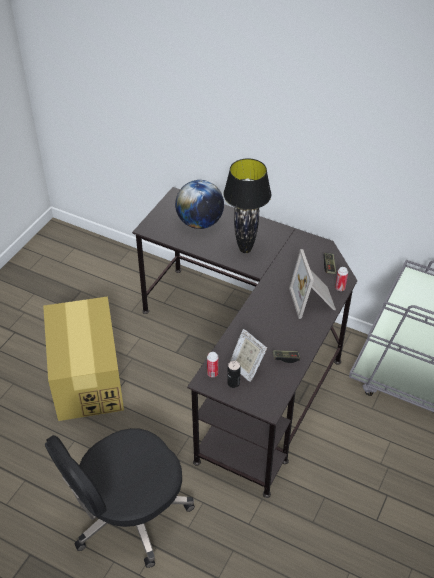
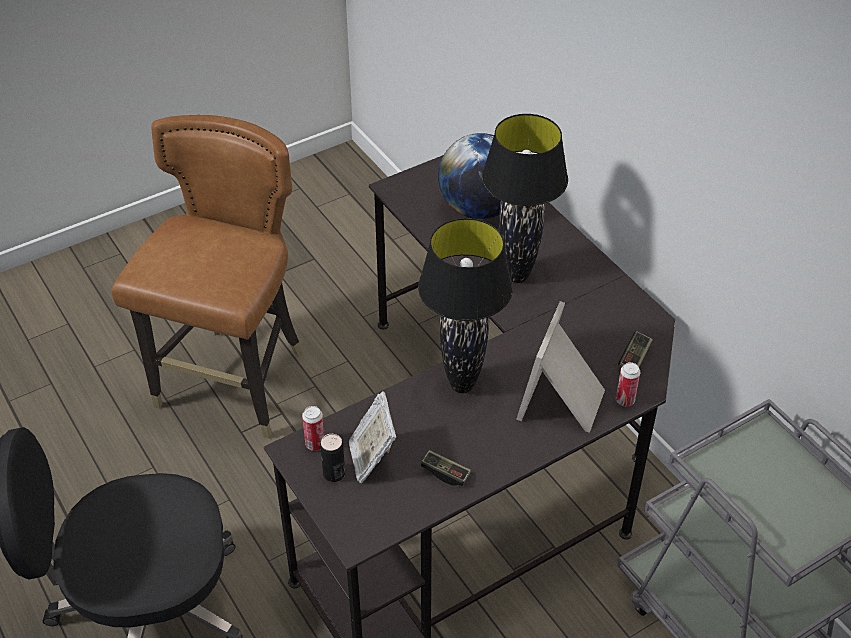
camera: 30 degrees right, 0 degrees up
(87, 377) = (234, 384): cardboard box -> brown chair
(261, 313) = (462, 385): none -> black table lamp

